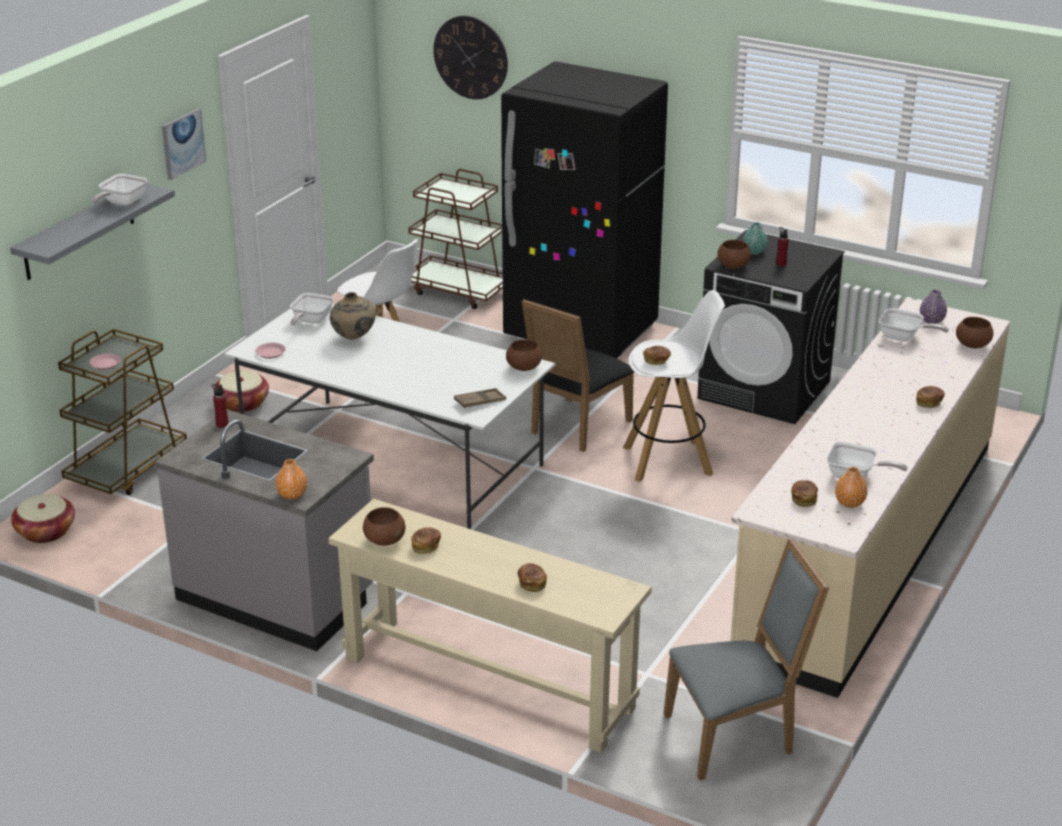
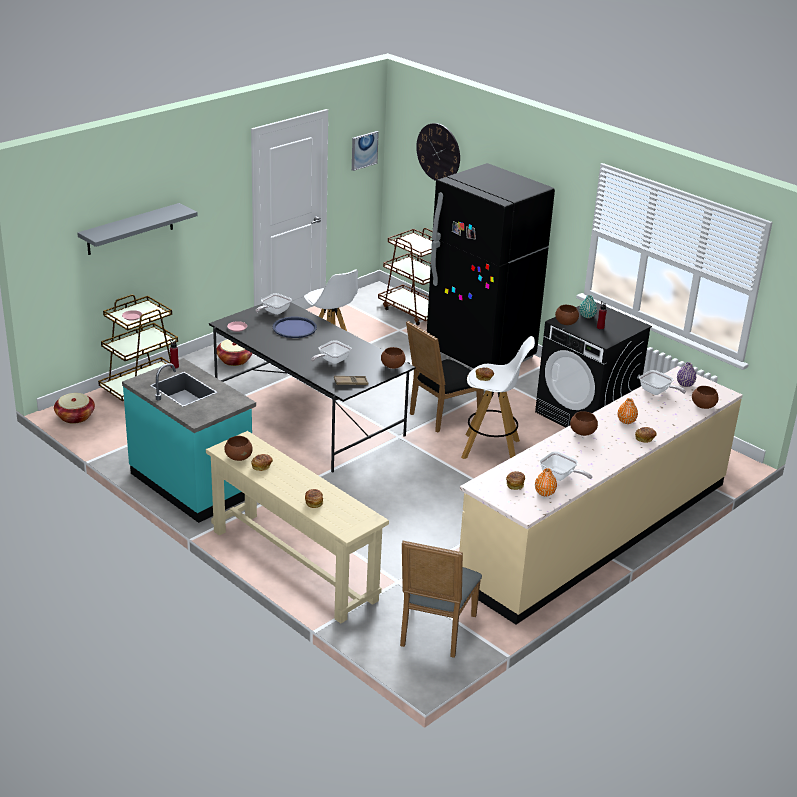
camera: 15 degrees right, 0 degrees up
(121, 203) = (160, 215): frying pan -> frying pan (332, 361)
(182, 143) = (216, 182): picture -> picture (364, 150)
(277, 595) = (192, 484): grey counter -> turquoise counter
(292, 495) = (191, 417): orange vase -> orange vase (626, 421)
(354, 338) = (294, 328): beige vase -> blue tray
(394, 465) = (309, 417): white dining table -> black dining table
(736, 735) = (434, 632): grey chair -> grey chair turned 105 degrees clockwise
(845, 410) = (582, 433): none -> brown bowl

